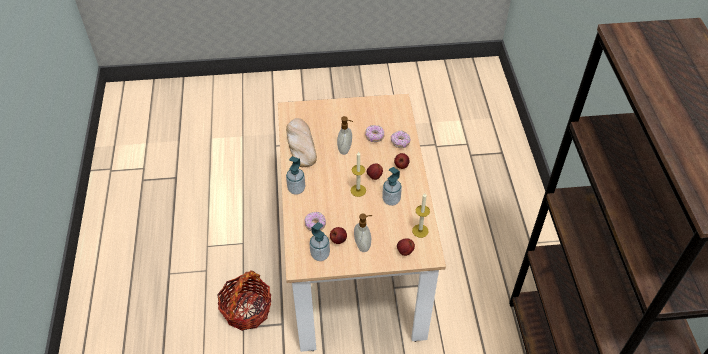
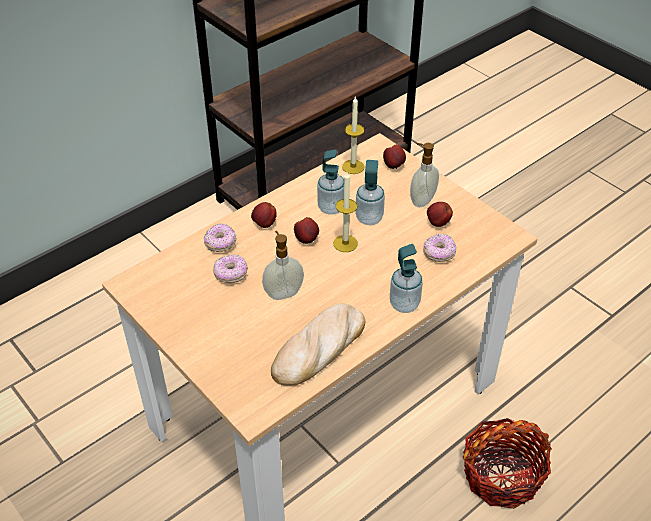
camera: 125 degrees left, 5 degrees down
(320, 254) = (474, 227): soap dispenser -> soap dispenser (369, 218)

